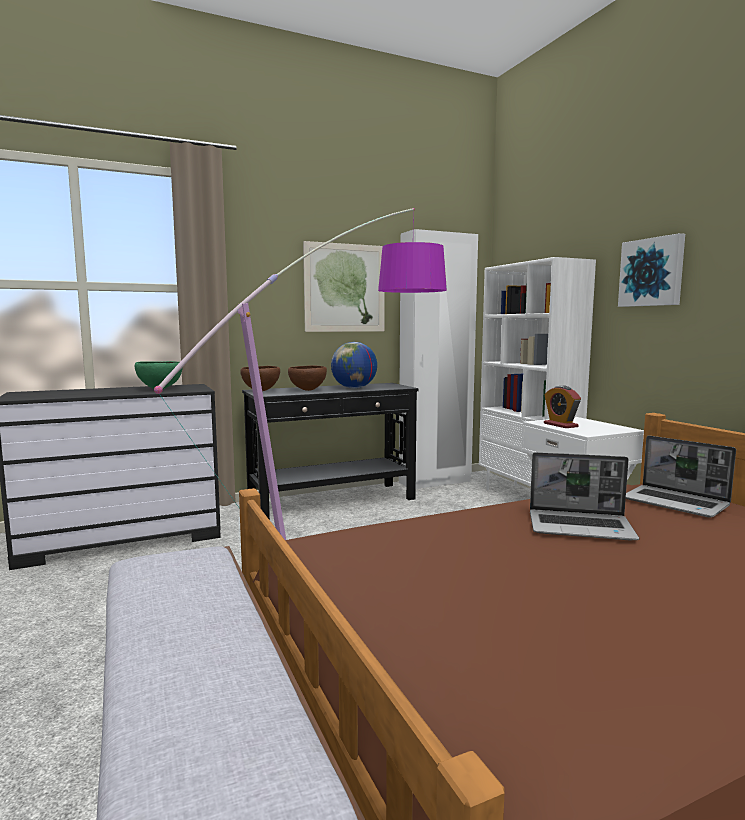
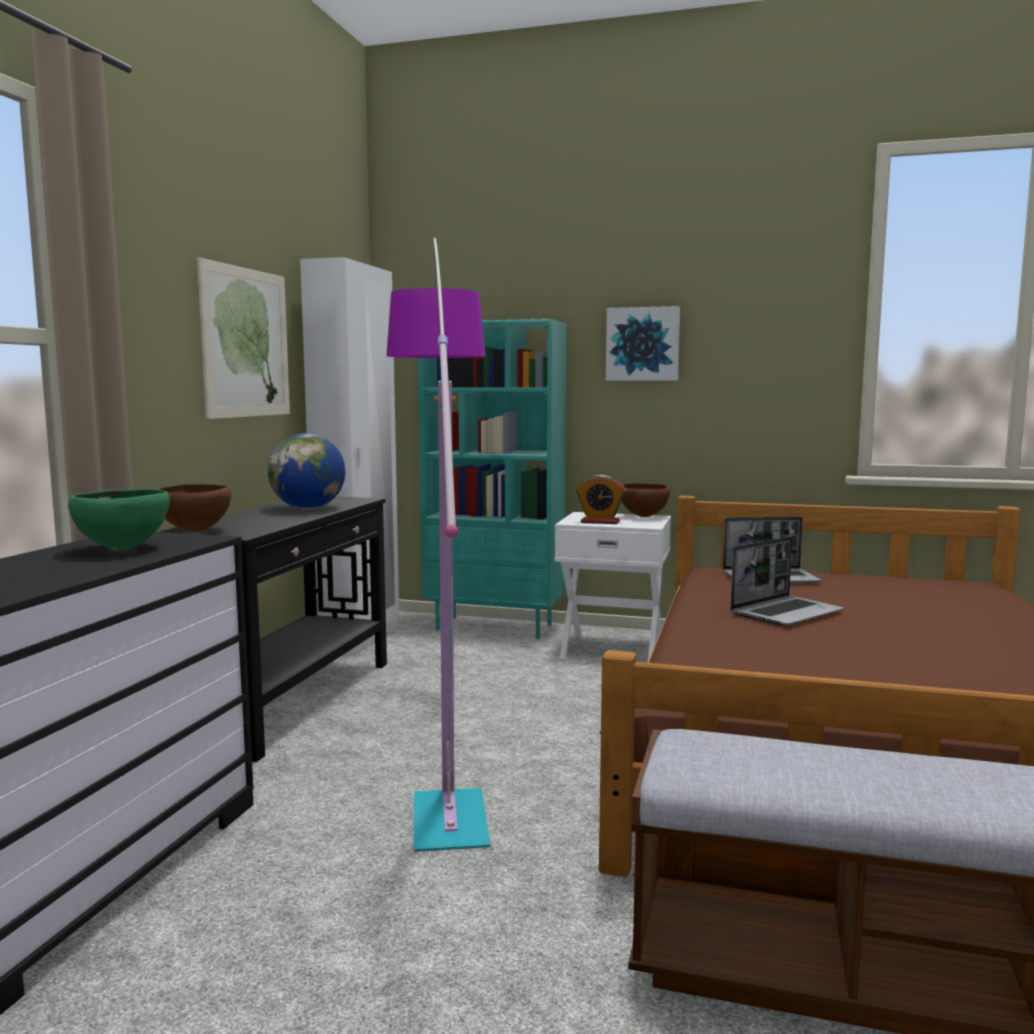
camera: 50 degrees left, 0 degrees up
(307, 390) = (264, 520): brown bowl -> brown bowl (643, 517)
(527, 498) = (495, 627): white bookcase -> turquoise bookcase

